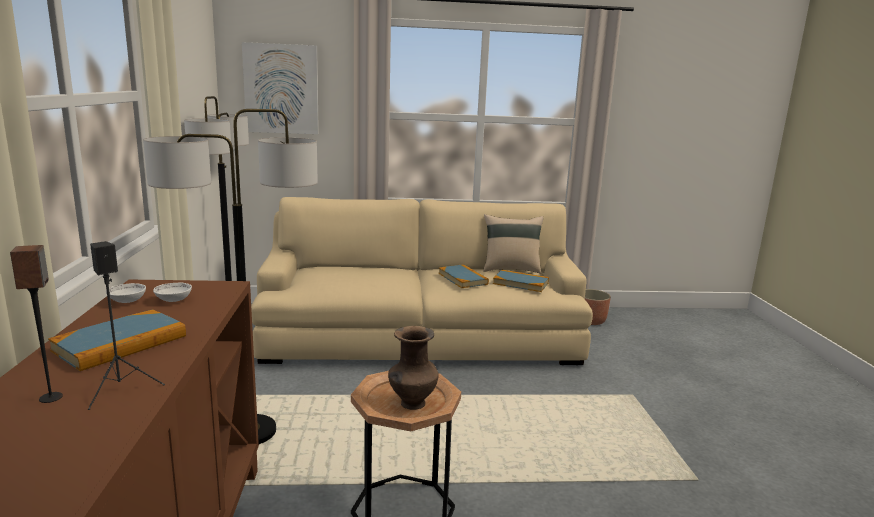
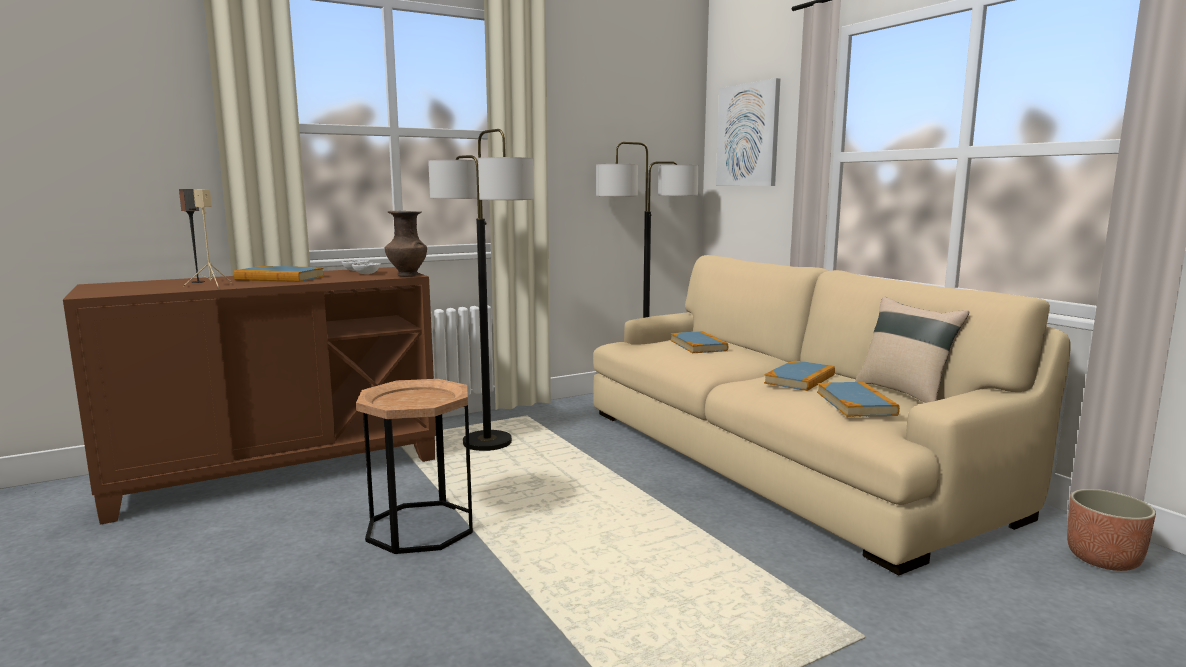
camera: 65 degrees right, 5 degrees down
(121, 388) = (211, 285): black speaker -> beige speaker
(345, 275) = (698, 345): none -> book
(412, 404) = (406, 402): brown vase -> brown vase (406, 275)

